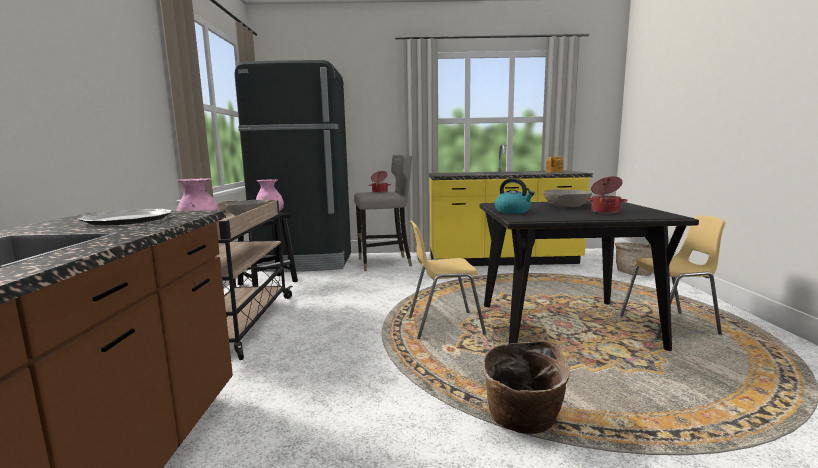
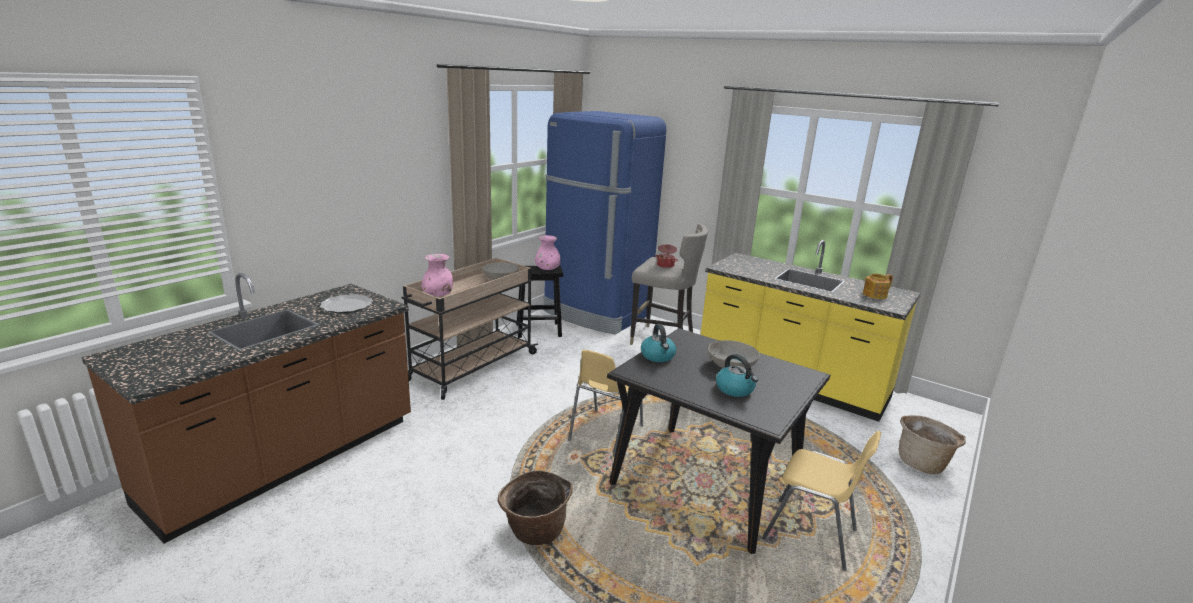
camera: 35 degrees right, 10 degrees up
(305, 262) = (596, 314): black fridge -> blue fridge
(444, 326) = (604, 433): yellow chair -> yellow chair turned 90 degrees counterclockwise
(605, 211) = (735, 389): cooking pot -> kettle

